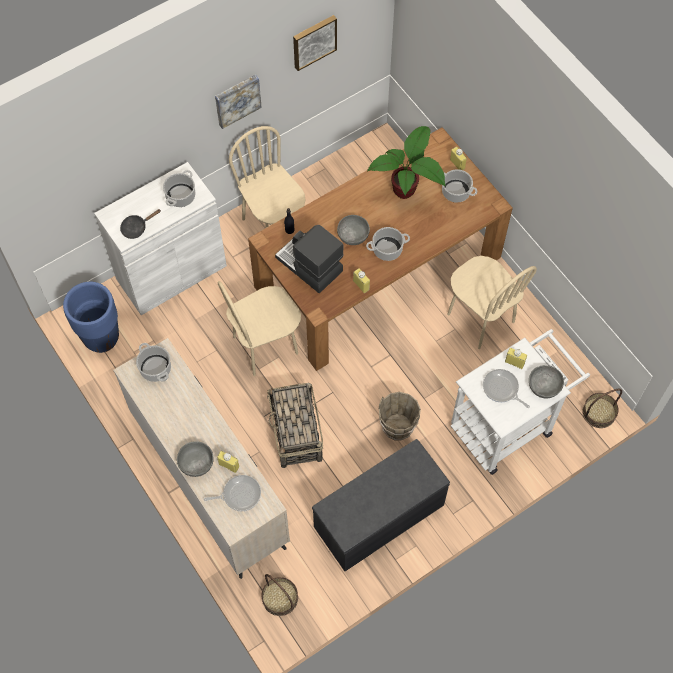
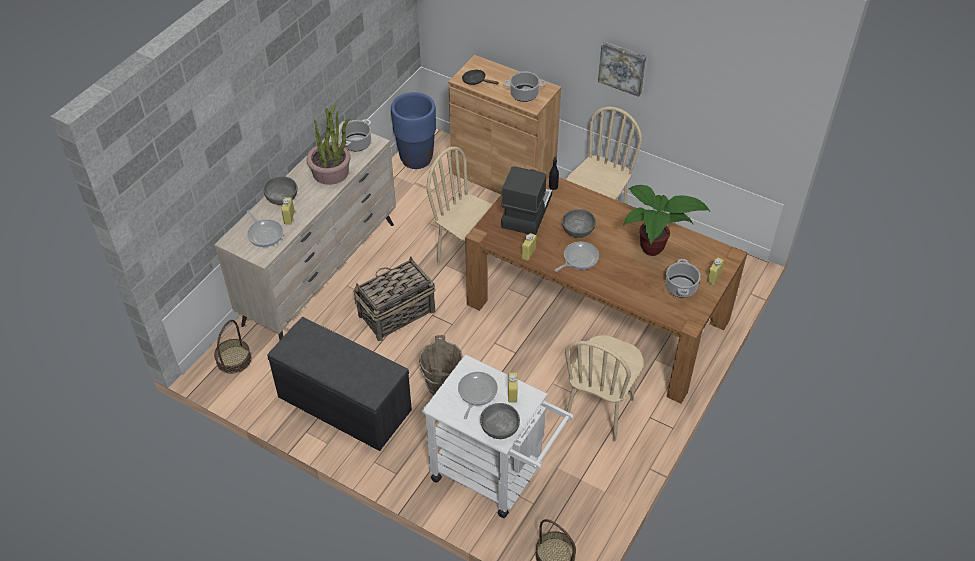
camera: 65 degrees right, 15 degrees down
(171, 272) = (503, 176): white cabinet -> brown cabinet
(184, 406) = (331, 172): none -> potted plant
(313, 41) = (711, 76): picture -> none
(387, 250) = (579, 258): cooking pot -> frying pan

